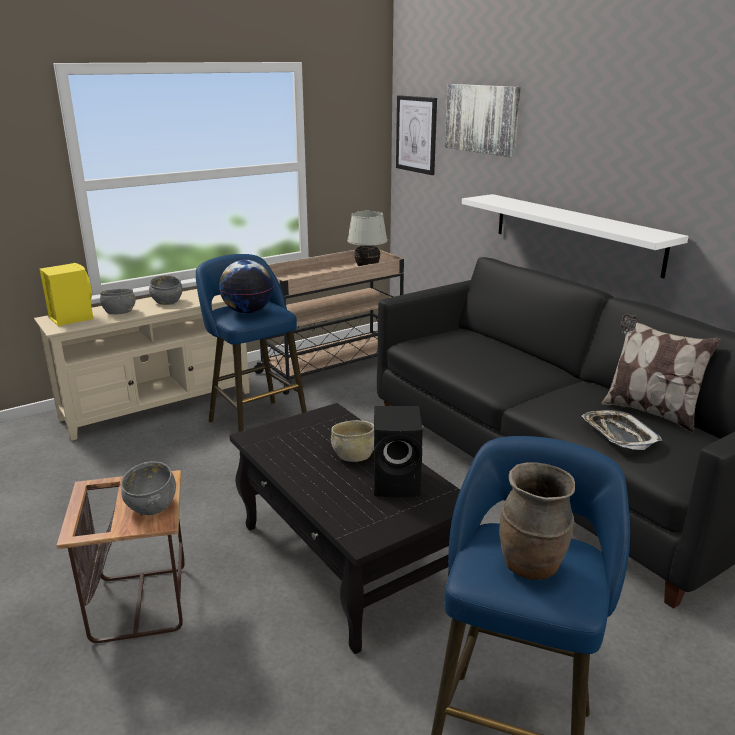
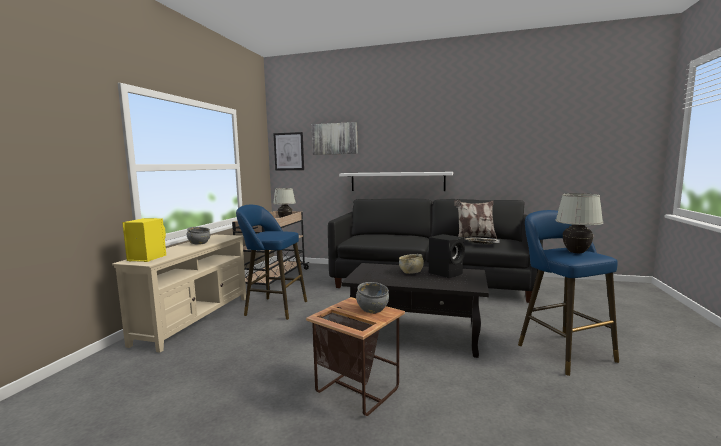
camera: 40 degrees left, 15 degrees down
(120, 312) = (178, 251): grey bowl -> none
(248, 311) = (274, 233): globe -> none
(531, 567) = (576, 252): brown vase -> white table lamp

